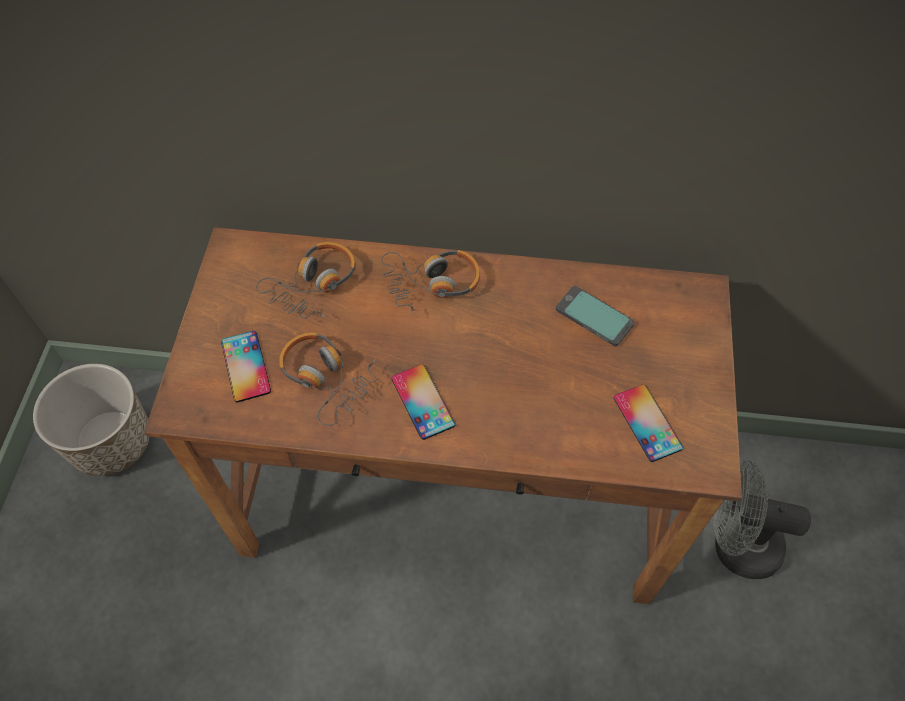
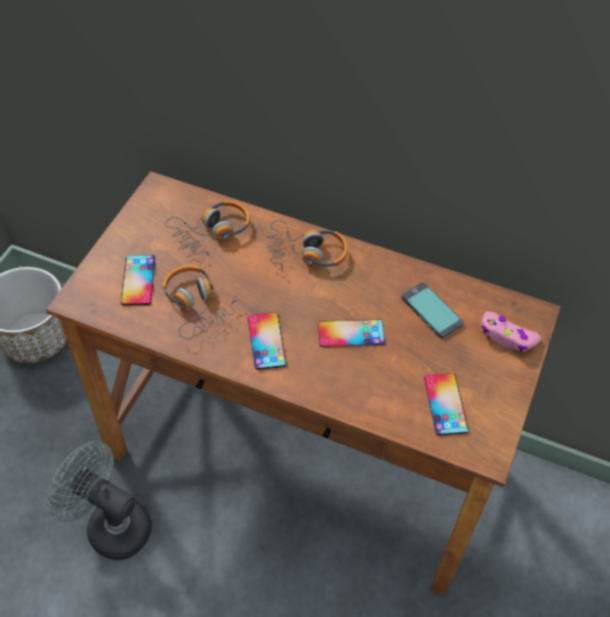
camera: 15 degrees right, 5 degrees down
(515, 367) = (351, 333): none -> phone
(685, 325) = (507, 336): none -> pink game controller
(735, 544) = (540, 568): grey fan -> grey fan (110, 525)

